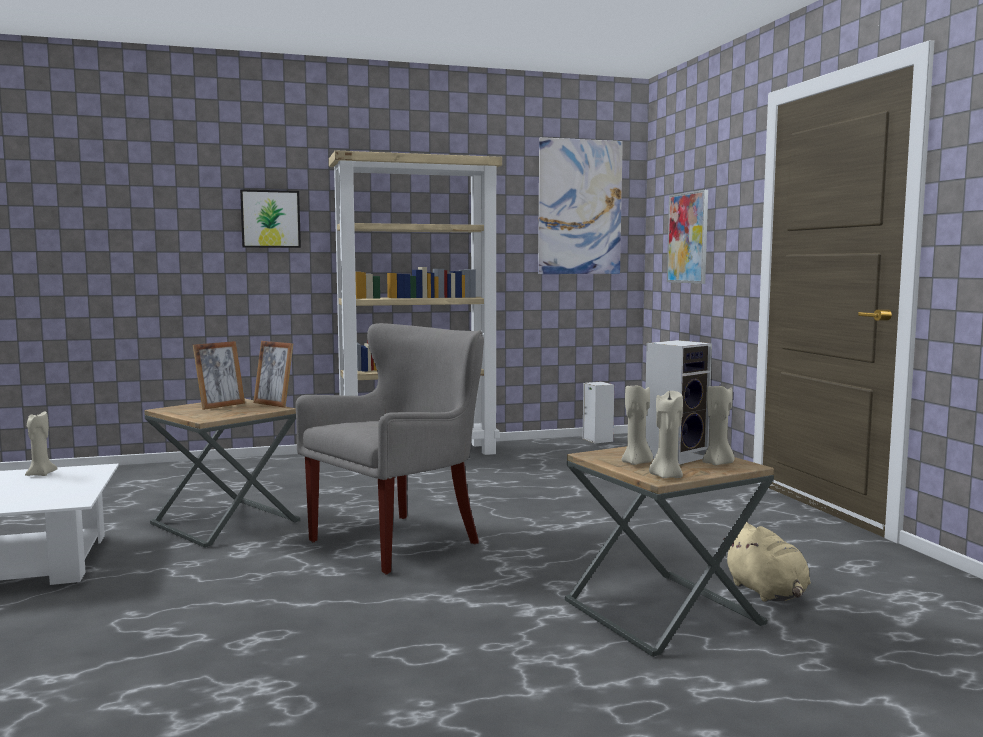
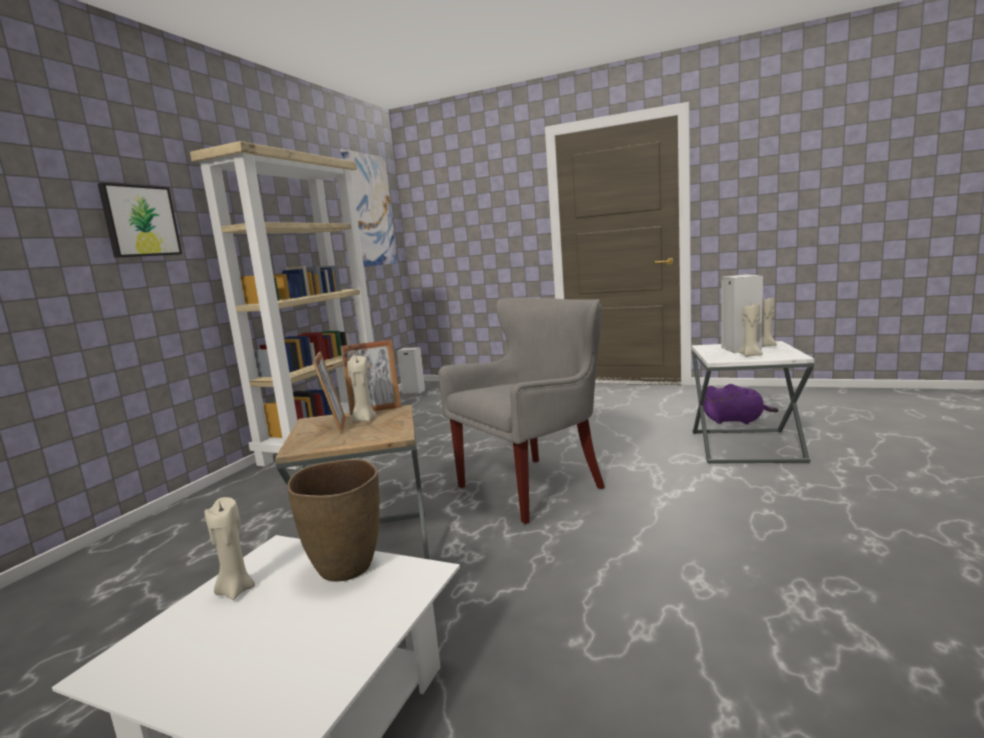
camera: 50 degrees left, 5 degrees up
(76, 486) = (347, 567): none -> brown vase
(399, 542) = (534, 487): grey armchair -> grey armchair turned 60 degrees clockwise
(663, 613) = (746, 446): brown side table -> white side table
(666, 476) = (790, 354): beige candle -> beige candle (364, 420)
(688, 238) = (463, 230): picture -> none
(768, 593) = (735, 420): beige plush toy -> purple plush toy

